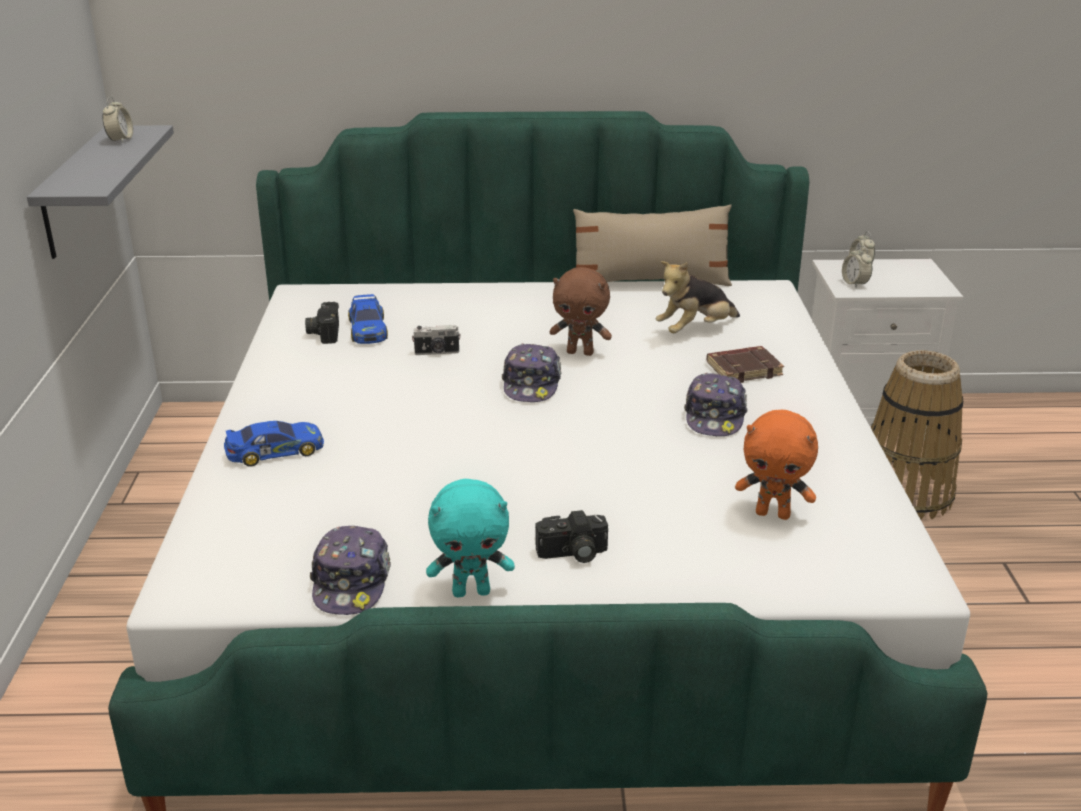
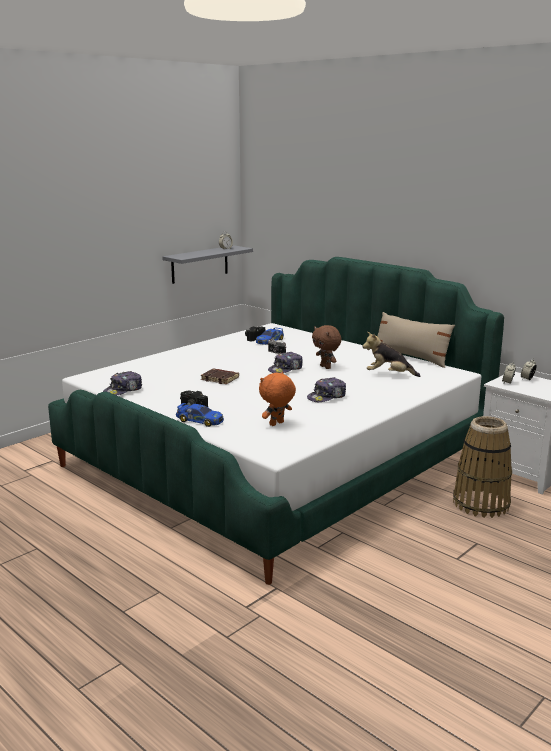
camera: 45 degrees right, 10 degrees down
(275, 451) = (172, 359): toy car -> toy car (200, 420)
(472, 591) = (146, 404): turquoise plush toy -> none
(744, 369) = (376, 390): brown book -> brown book (220, 379)
(773, 514) = (277, 424): orange plush toy -> orange plush toy turned 75 degrees clockwise

